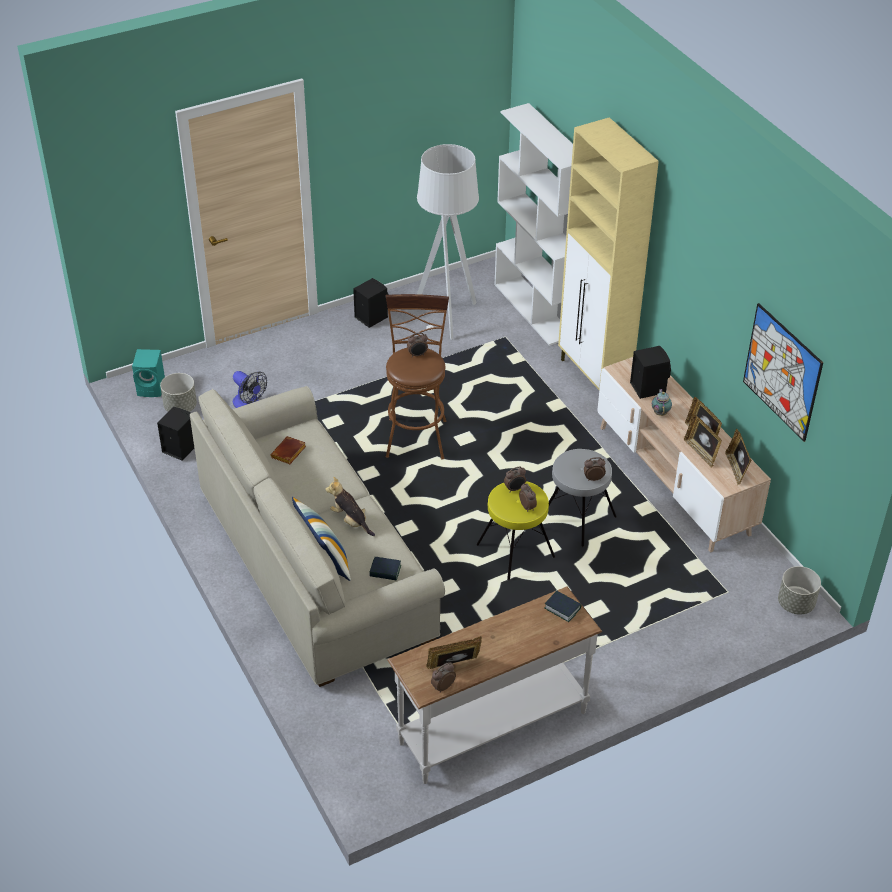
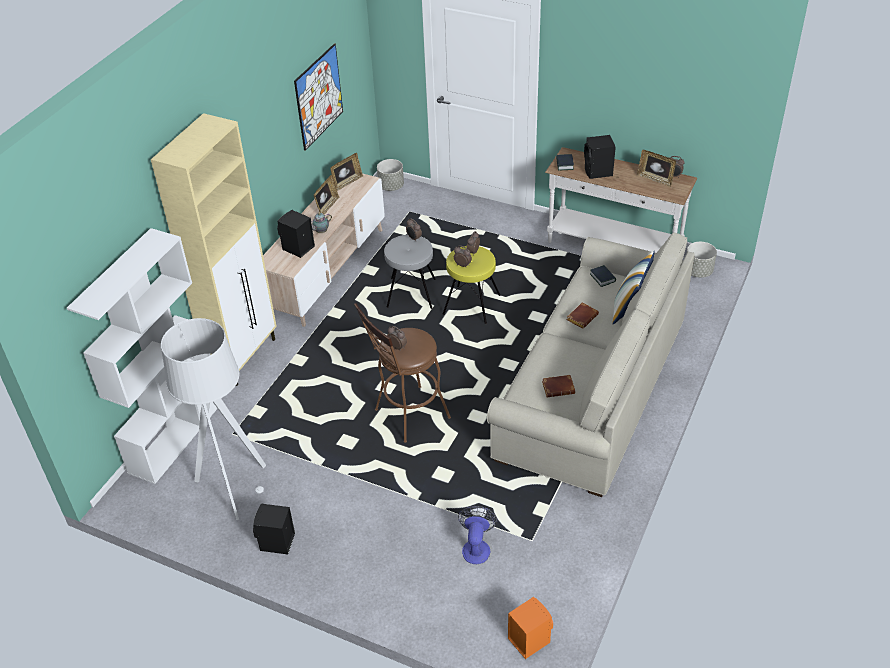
camera: 125 degrees left, 0 degrees up
(152, 388) = (528, 639): turquoise speaker -> orange speaker
(179, 448) = (575, 555): black speaker -> black speaker (598, 172)
(180, 407) = (529, 595): grey planter -> grey planter (698, 271)
(350, 521) = (582, 317): plush toy -> brown book
(701, 452) = (345, 200): picture frame -> none

